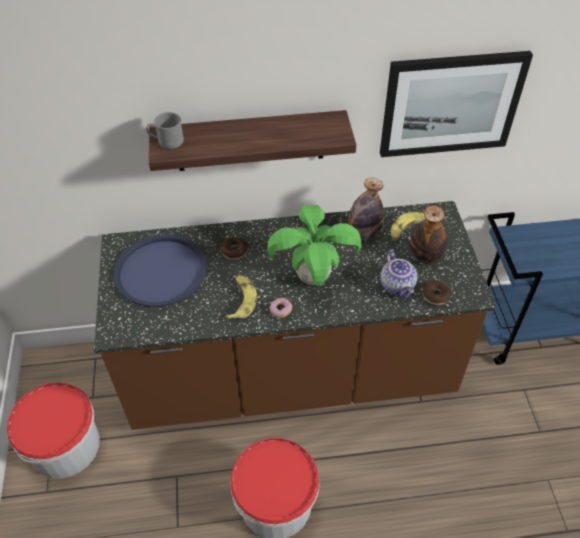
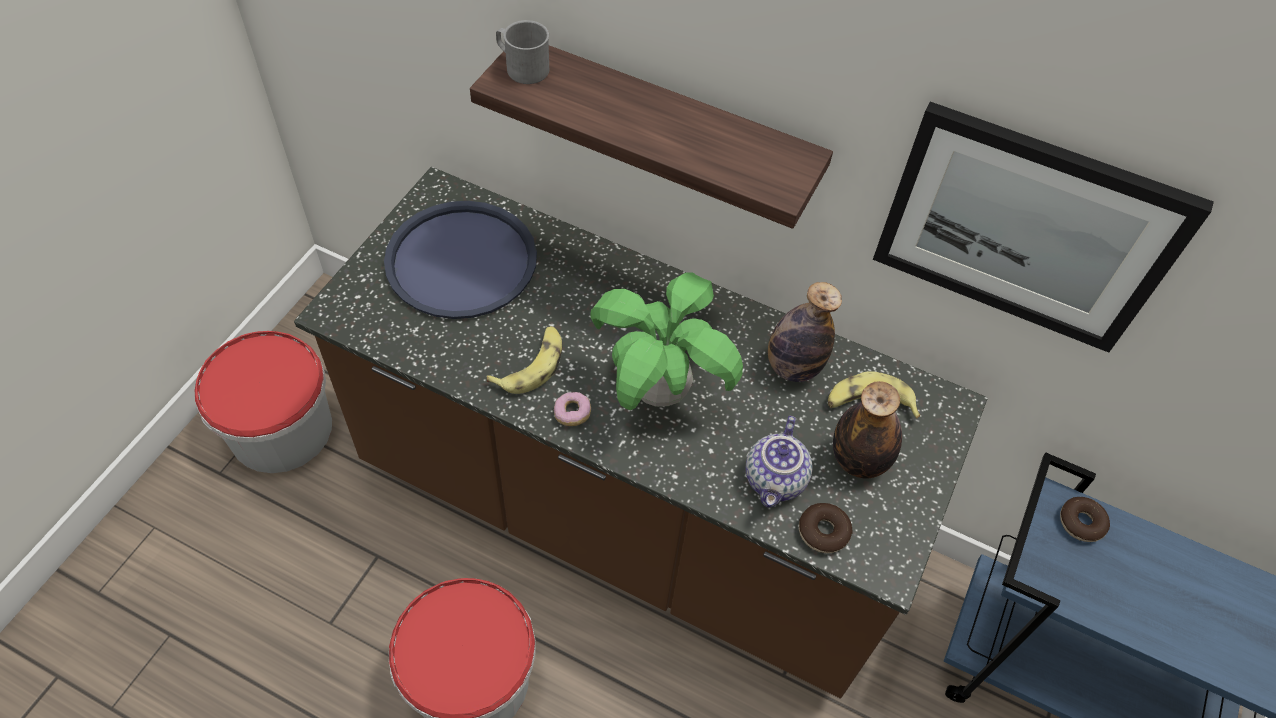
camera: 30 degrees right, 5 degrees up
(234, 251) = (581, 288): donut -> donut (1081, 523)

